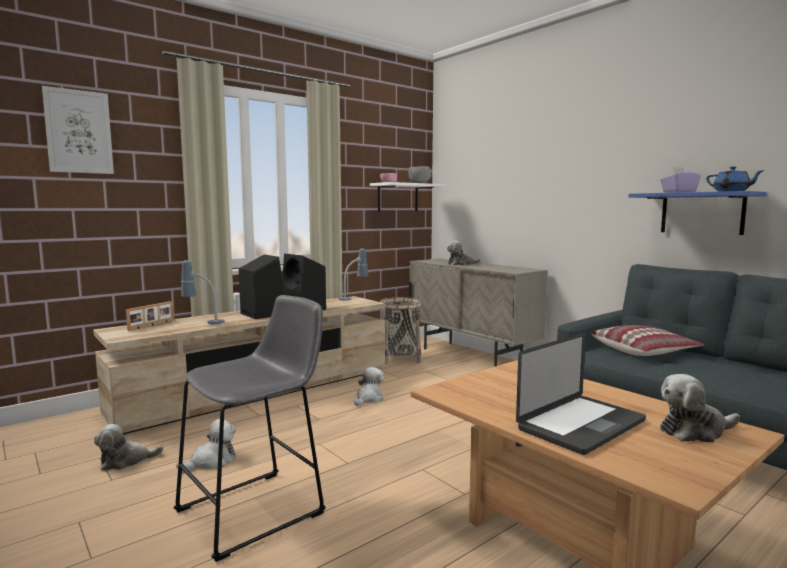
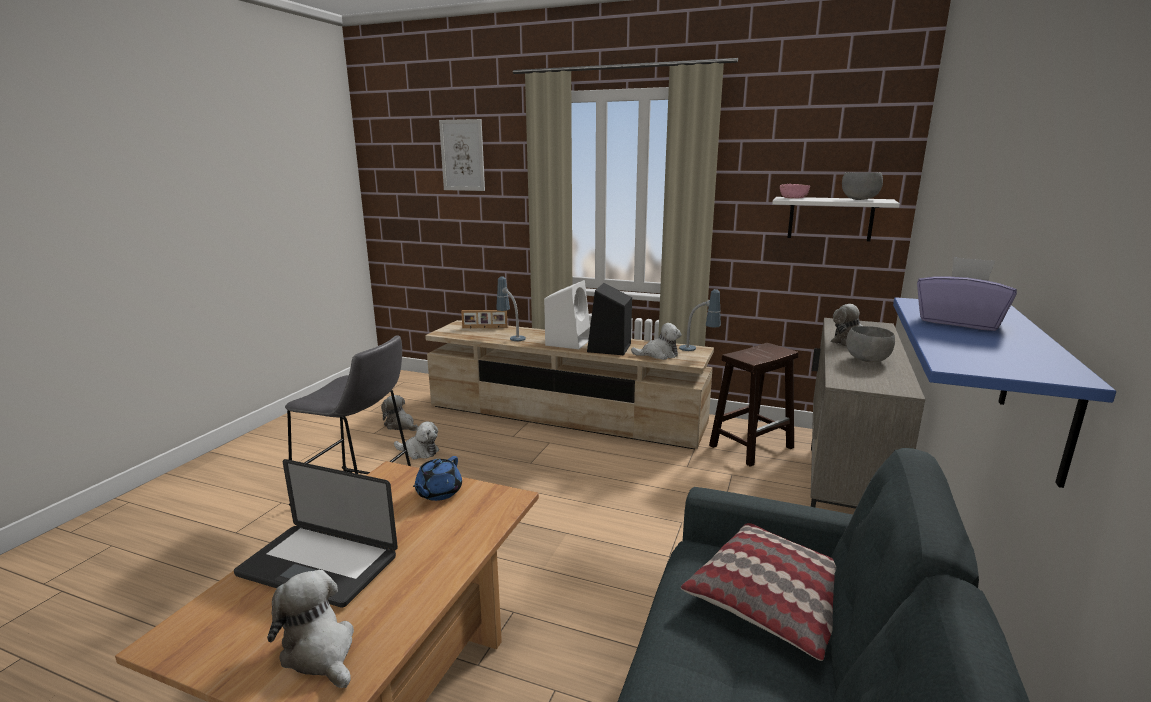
camera: 60 degrees right, 10 degrees up
(262, 314) = (568, 342): black speaker -> white speaker
(369, 398) = (604, 469): plush toy -> plush toy (659, 354)
(400, 358) = (752, 446): basket -> brown stool
(488, 266) = (867, 360): none -> grey bowl
(731, 191) = (1011, 358): blue teapot -> blue teapot (438, 493)

